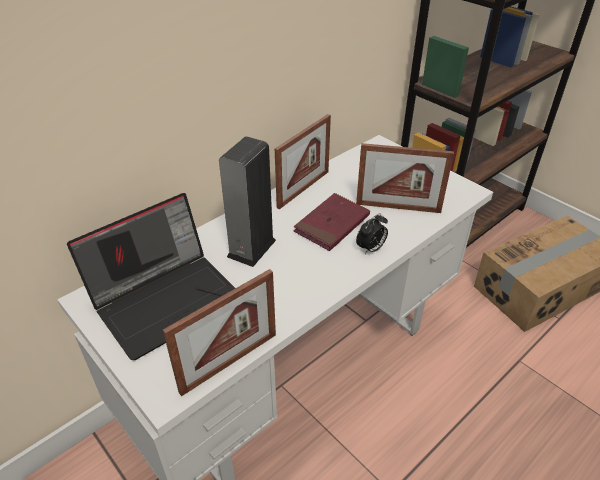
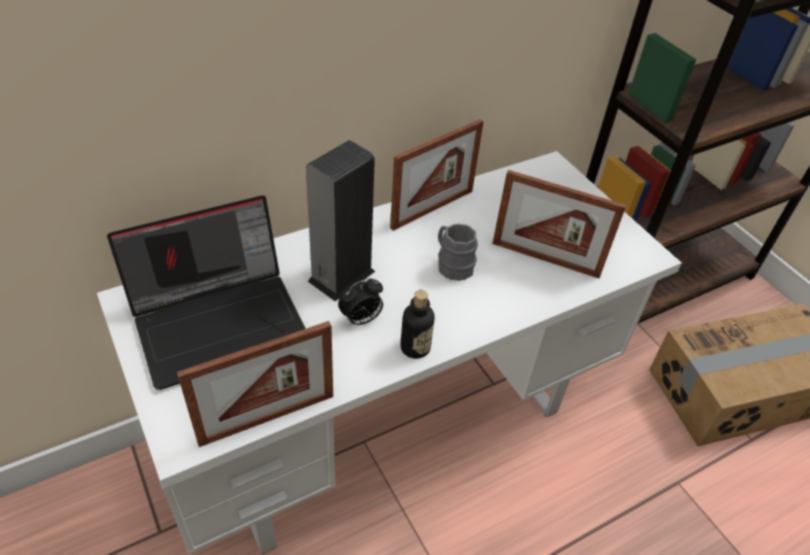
camera: 10 degrees right, 5 degrees up
(325, 287) = (415, 347): none -> bottle
(332, 224) = (452, 265): red book -> grey mug
(371, 249) = (490, 309): alarm clock -> alarm clock (361, 319)

